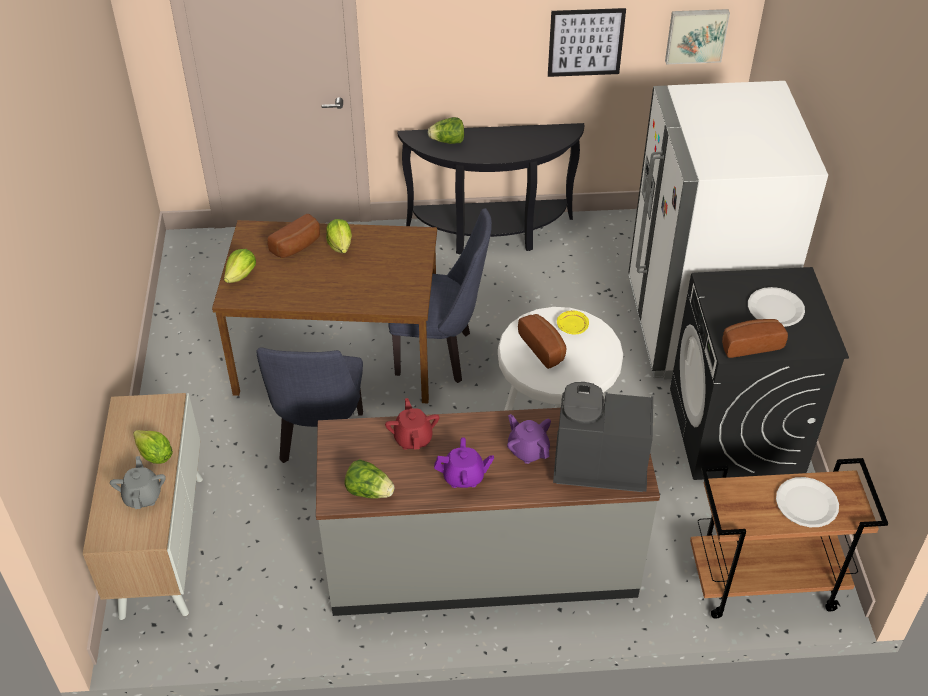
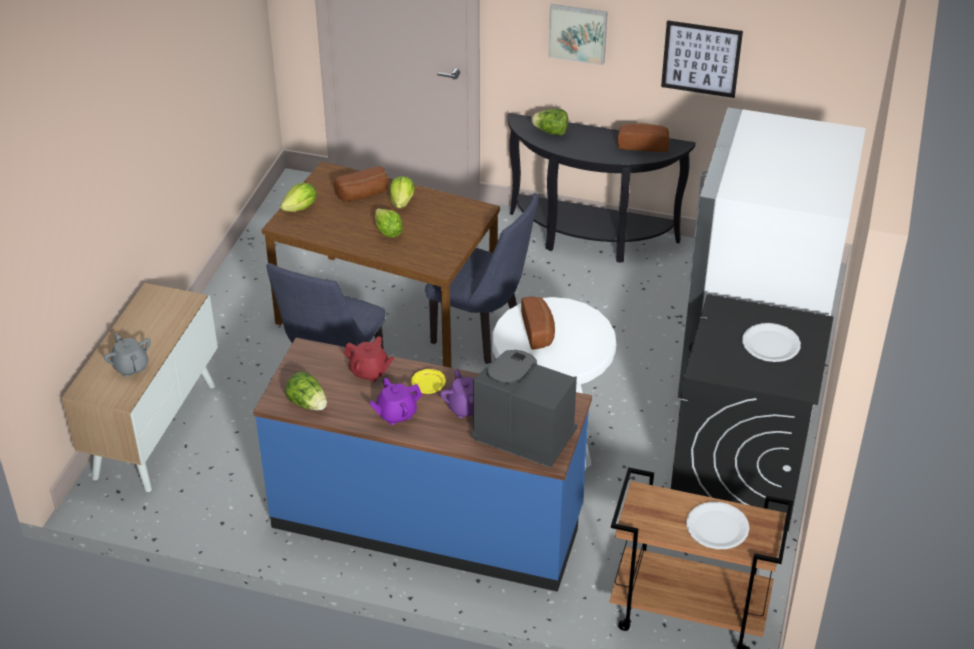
camera: 20 degrees right, 5 degrees down
(143, 496) = (131, 367): grey teapot -> grey teapot turned 45 degrees counterclockwise
(155, 456) = (156, 338): lettuce -> lettuce (388, 233)
(413, 438) = (369, 372): red teapot -> red teapot turned 105 degrees clockwise
(464, 477) = (396, 414): purple teapot -> purple teapot turned 135 degrees clockwise
(482, 561) = (428, 520): grey counter -> blue counter
(572, 326) = (576, 319): yellow plate -> yellow plate (428, 386)
(696, 35) = (816, 72): picture -> picture (578, 32)
(749, 344) = (724, 369): bread -> bread (643, 144)

